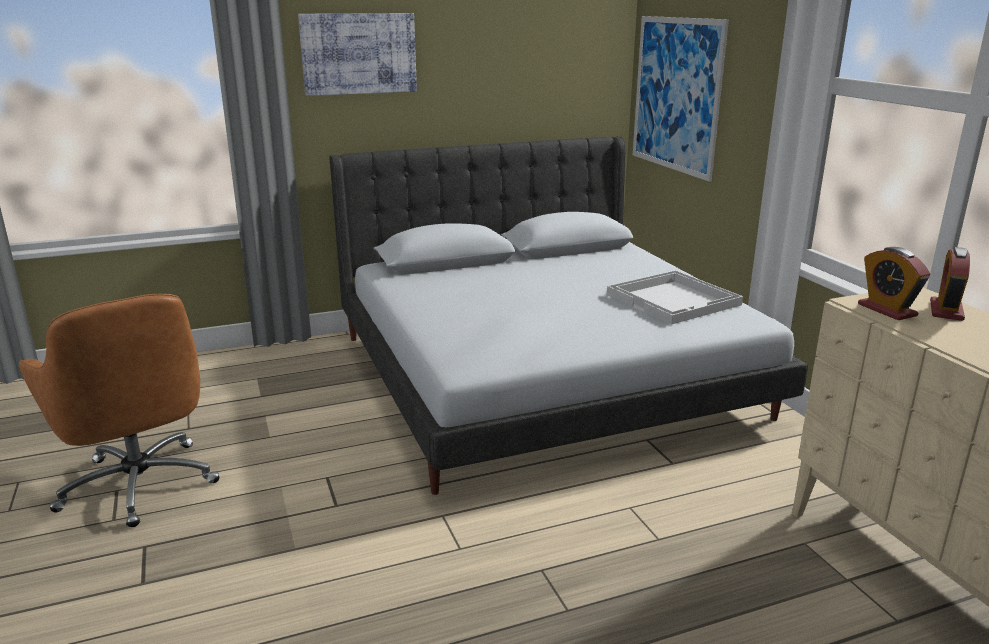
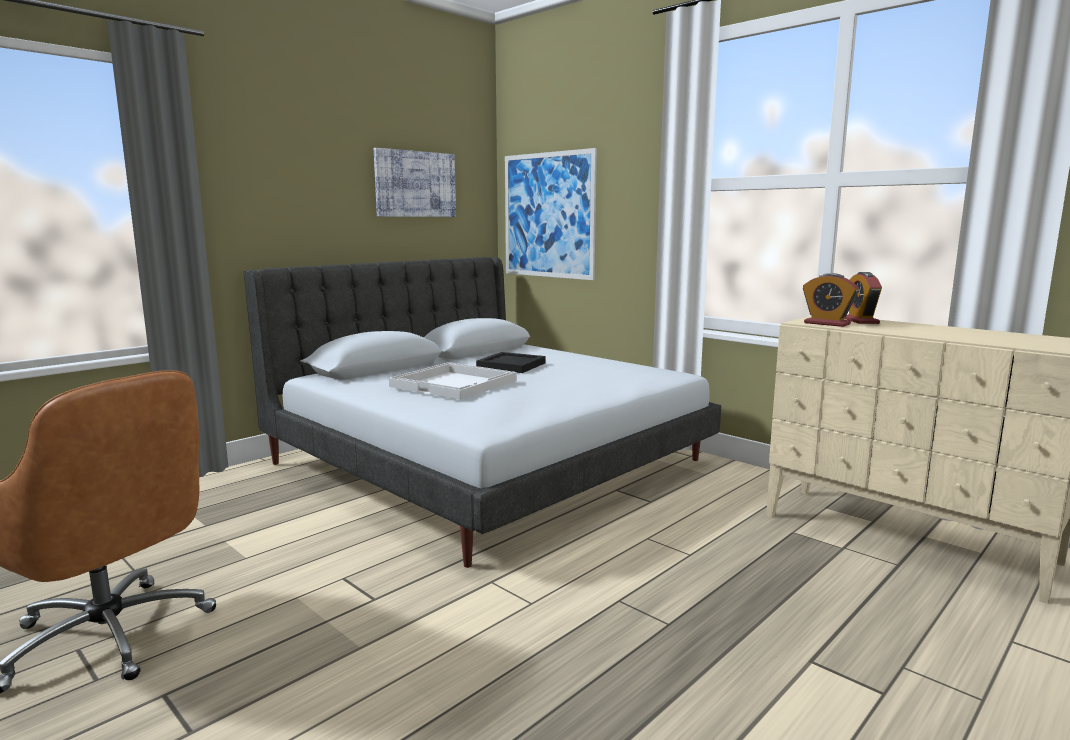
camera: 25 degrees left, 10 degrees down
(359, 53) = (269, 172): picture -> picture (415, 184)
(578, 277) = (511, 365): none -> black tray
(674, 299) = (604, 369): white tray -> white tray (455, 383)

